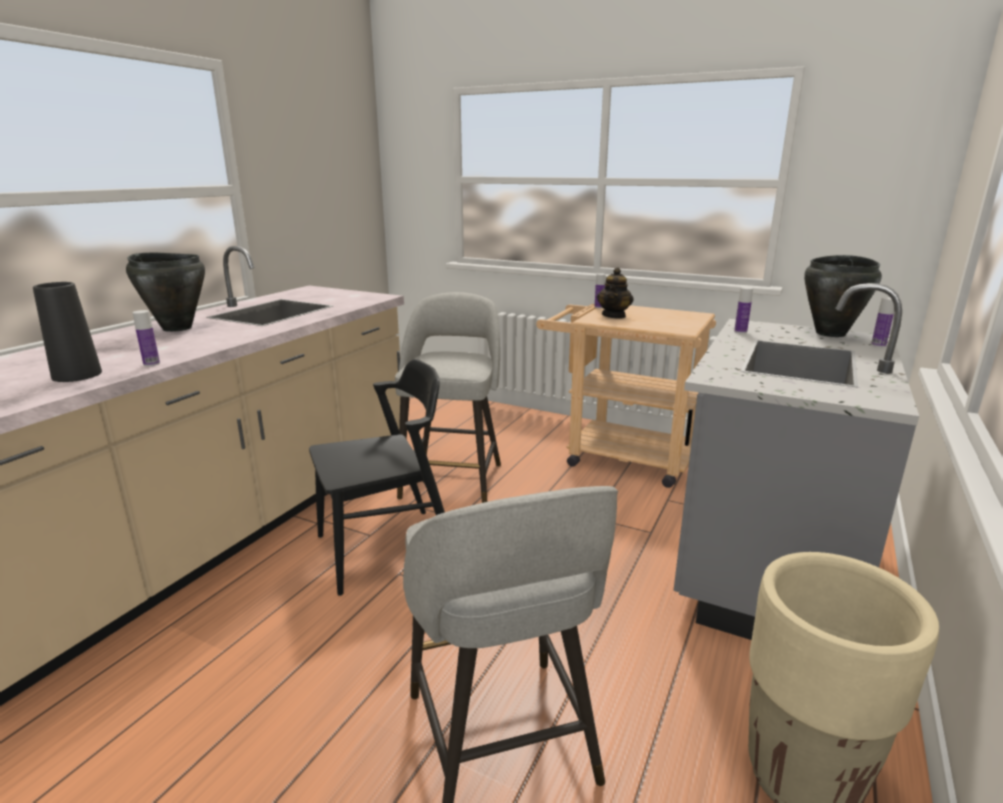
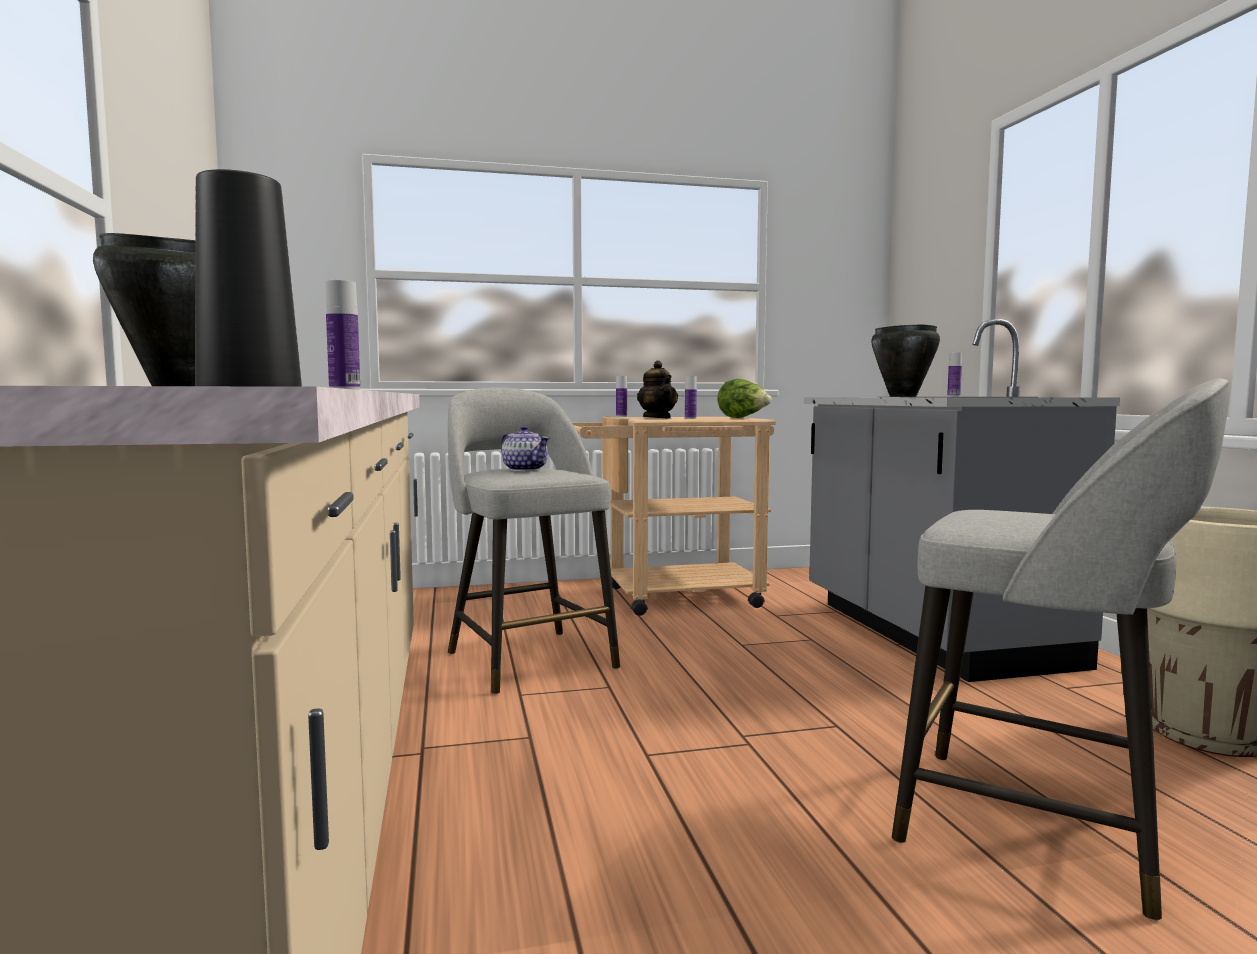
camera: 40 degrees left, 15 degrees down
(387, 549) = (583, 740): black chair -> none
(448, 359) = (525, 469): none -> teapot
(687, 325) = (743, 418): none -> lettuce
(740, 331) = (847, 396): bottle -> bottle (690, 418)

